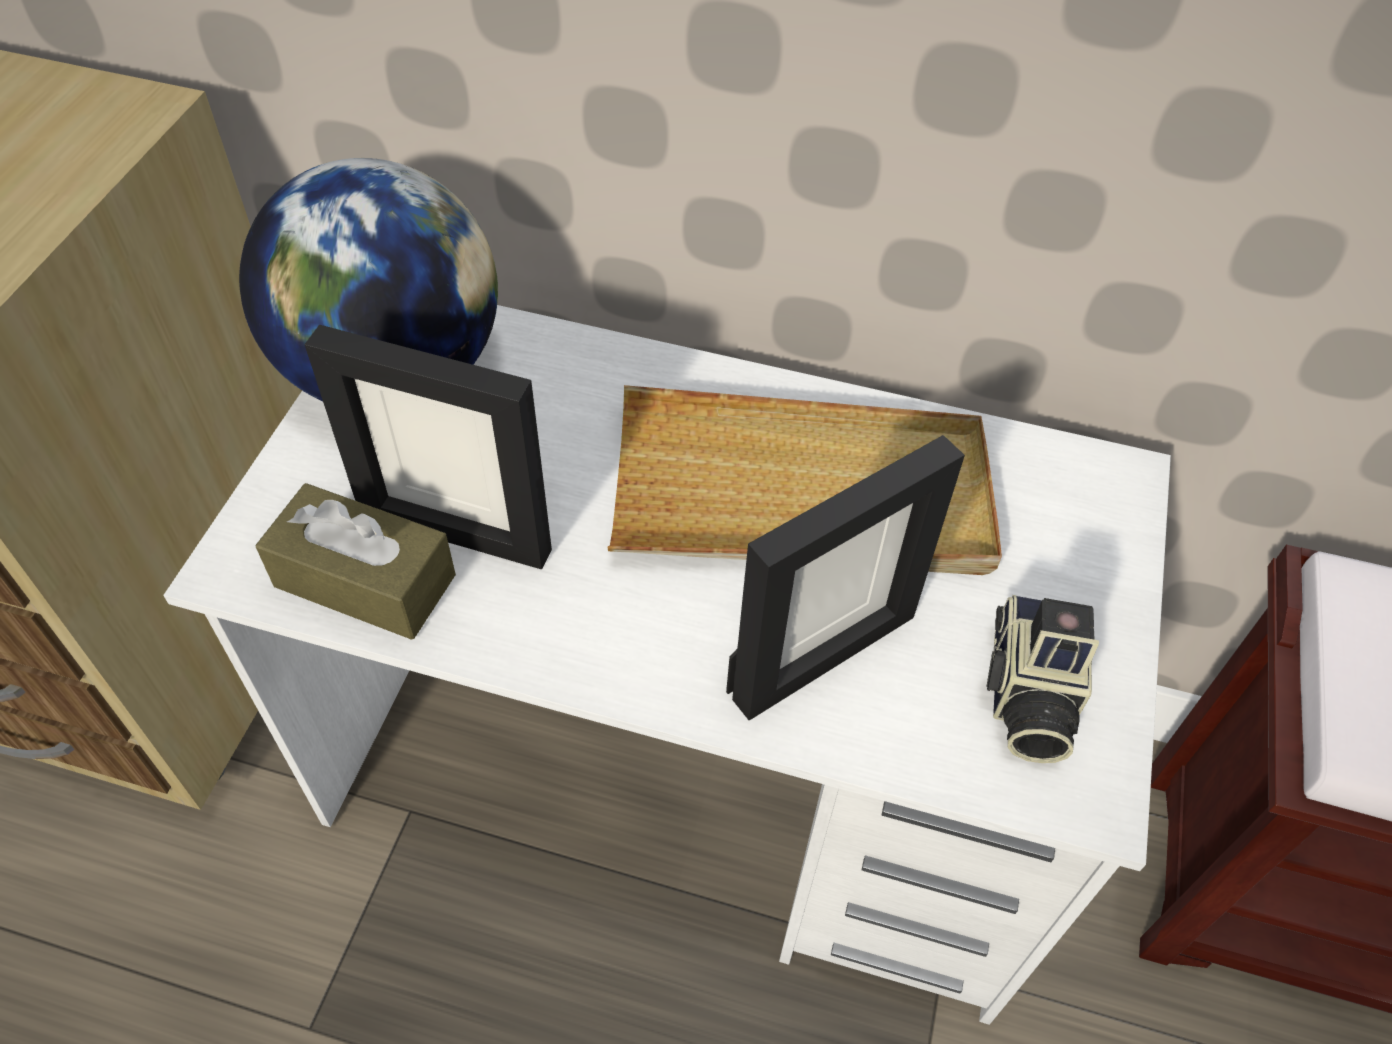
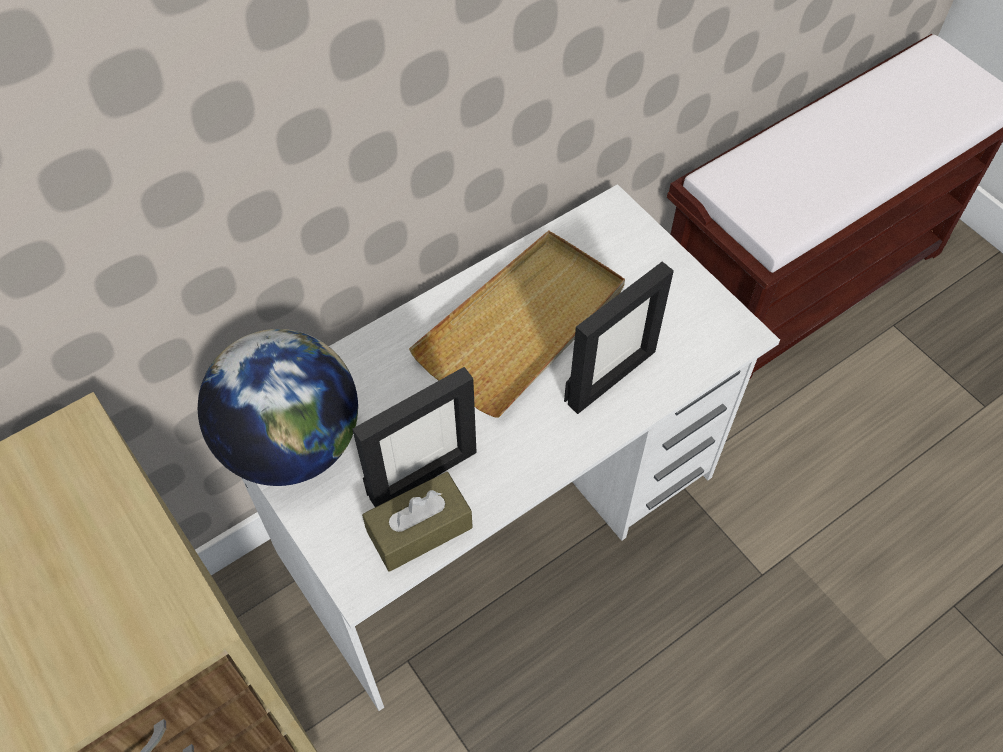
camera: 50 degrees left, 5 degrees up
(822, 654) = (610, 376): picture frame -> picture frame turned 45 degrees clockwise
(1026, 697) = (686, 322): camera -> none

